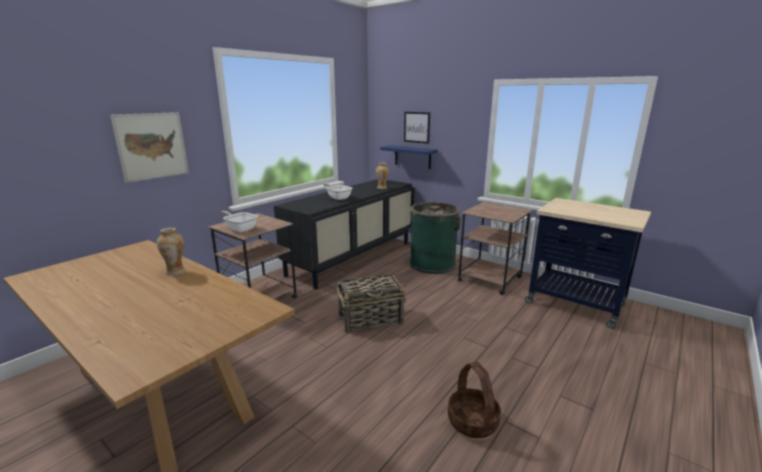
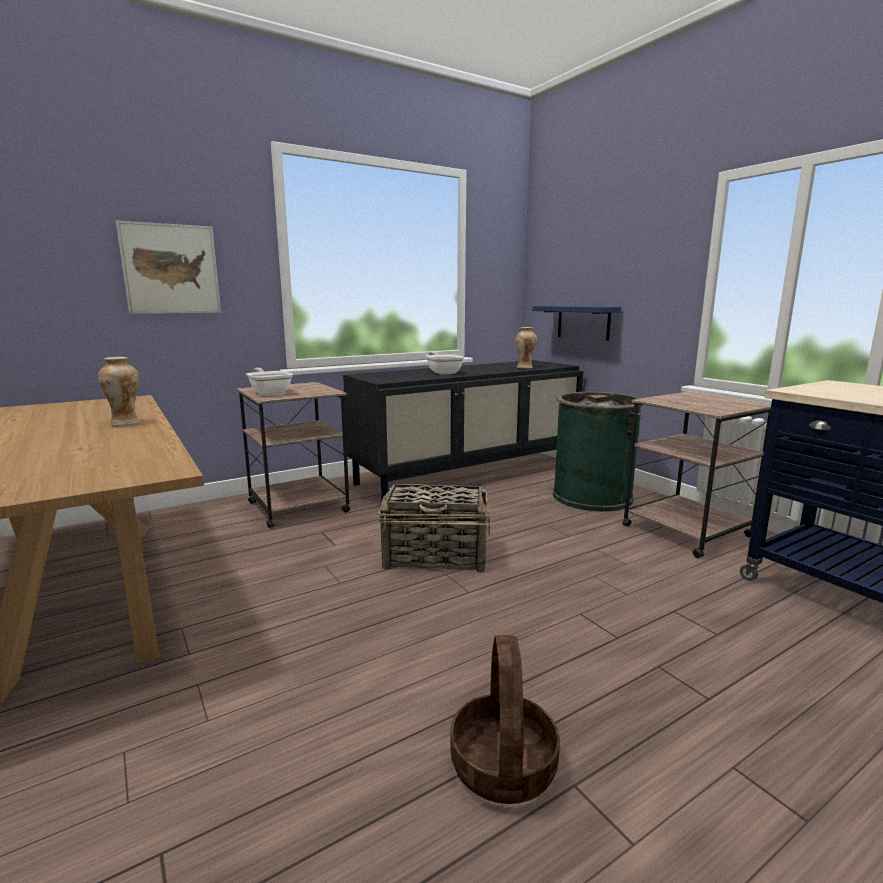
camera: 20 degrees right, 5 degrees down
(417, 127) = (591, 273): picture -> none

